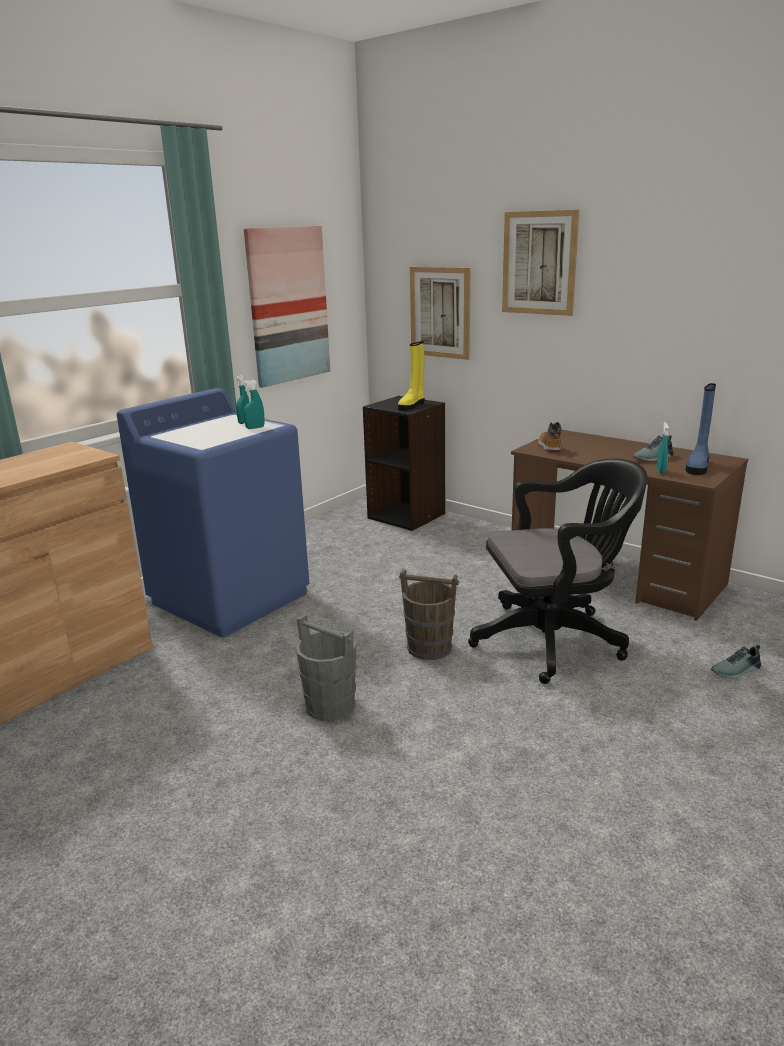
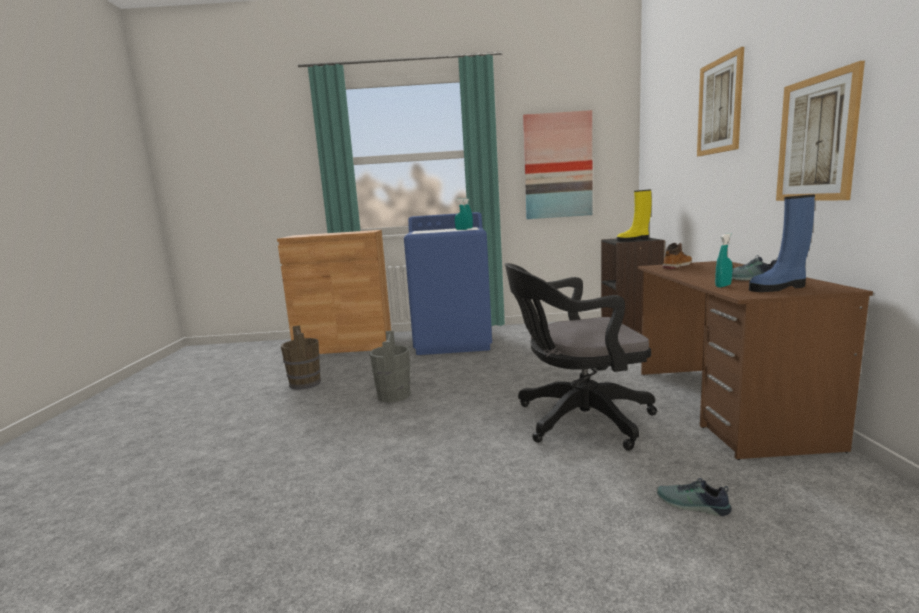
camera: 50 degrees right, 10 degrees down
(429, 648) = (492, 393): brown bucket -> brown bucket (305, 384)
(440, 312) = (669, 165): picture -> picture (816, 139)
(555, 640) = (577, 420): black office chair -> black office chair turned 135 degrees clockwise

